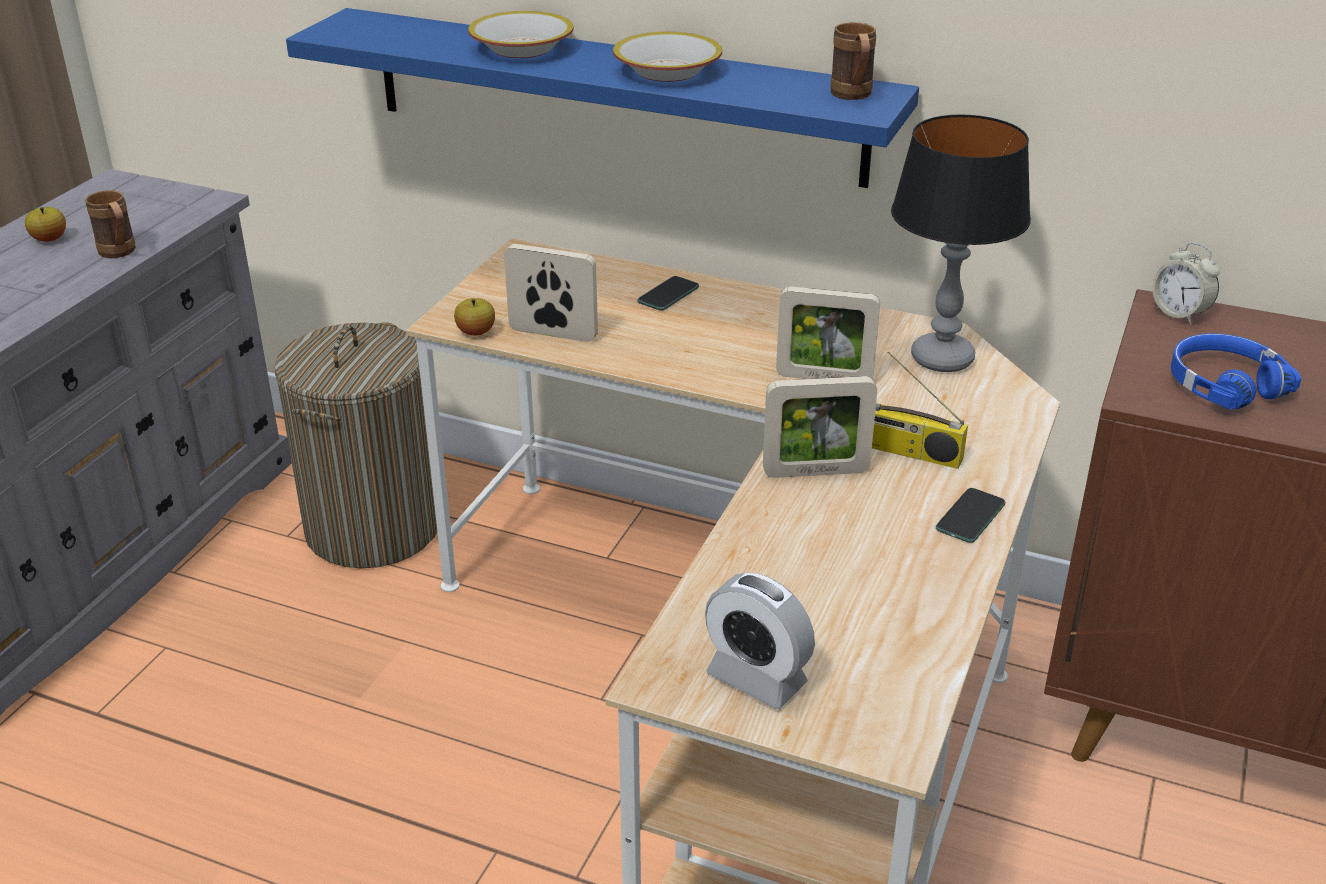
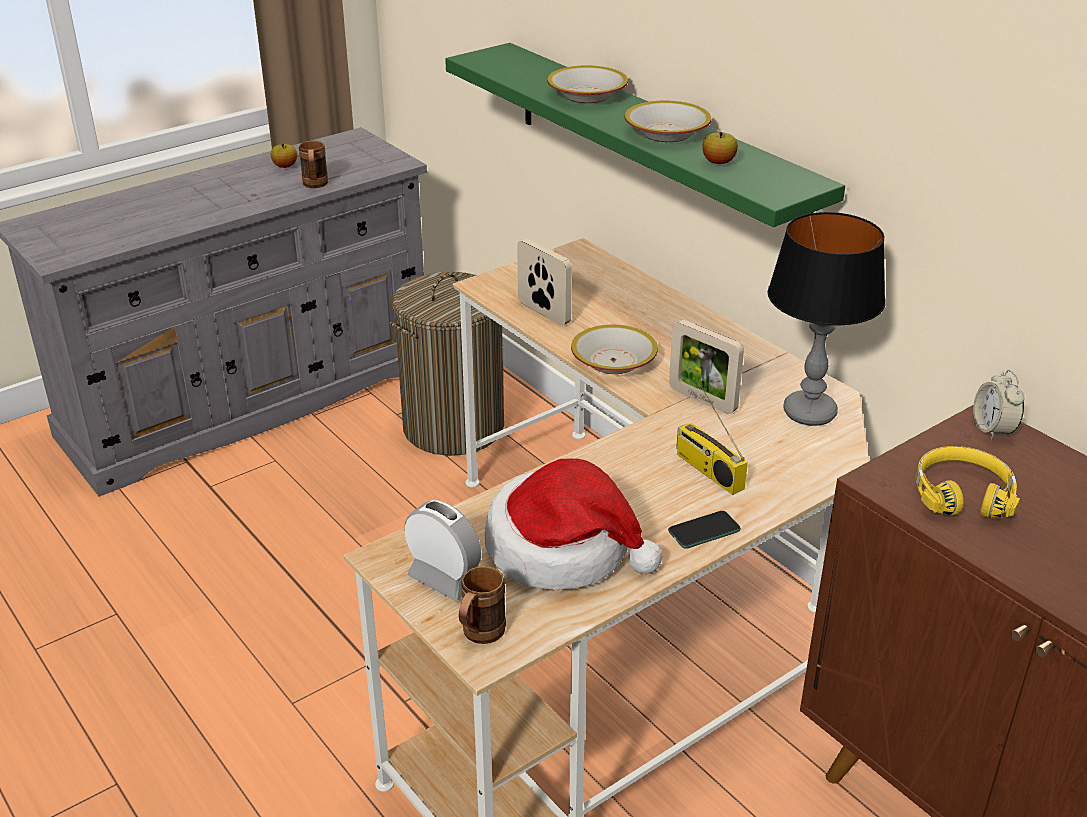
camera: 30 degrees right, 0 degrees up
(476, 332) = (494, 297): apple -> apple (718, 162)
(614, 96) = (654, 144): blue shelf -> green shelf
(668, 295) = (651, 307): phone -> none
(687, 365) = (613, 361): none -> bowl
(756, 679) = (444, 579): alarm clock -> alarm clock turned 150 degrees clockwise
(815, 472) = (625, 462): picture frame -> none
(850, 592) = (563, 549): none -> hat
(852, 96) = (779, 181): brown mug -> brown mug (479, 637)
(1224, 384) = (962, 494): blue headphones -> yellow headphones

